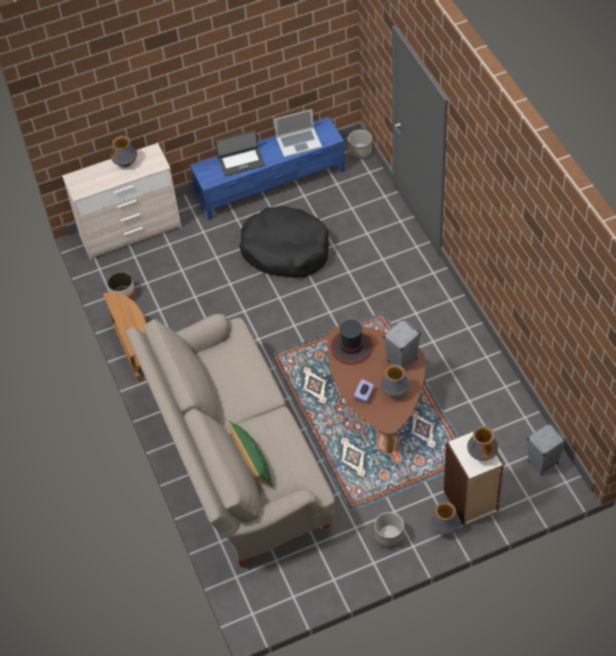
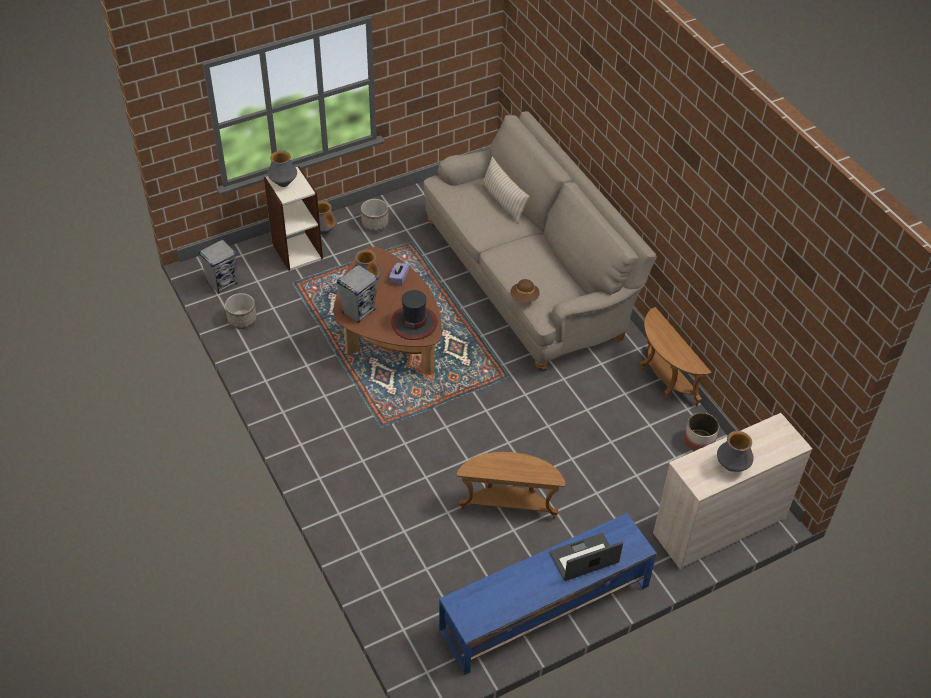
camera: 170 degrees right, 5 degrees down
(249, 346) = (524, 297): none -> brown hat
(252, 462) = (503, 201): green pillow -> beige pillow
(285, 250) = (509, 504): black dog bed -> brown side table
(298, 142) = (505, 594): laptop -> none
(360, 152) = (417, 666): planter -> planter (242, 319)

